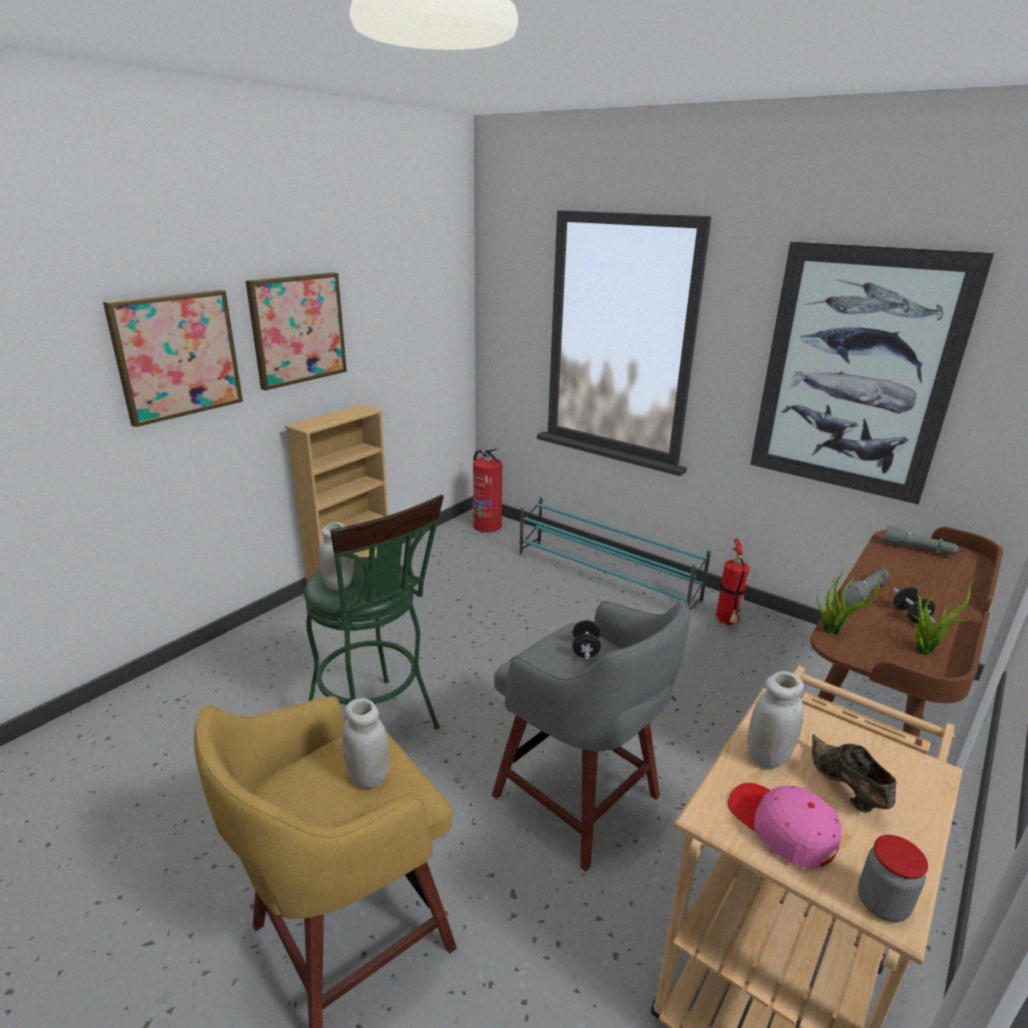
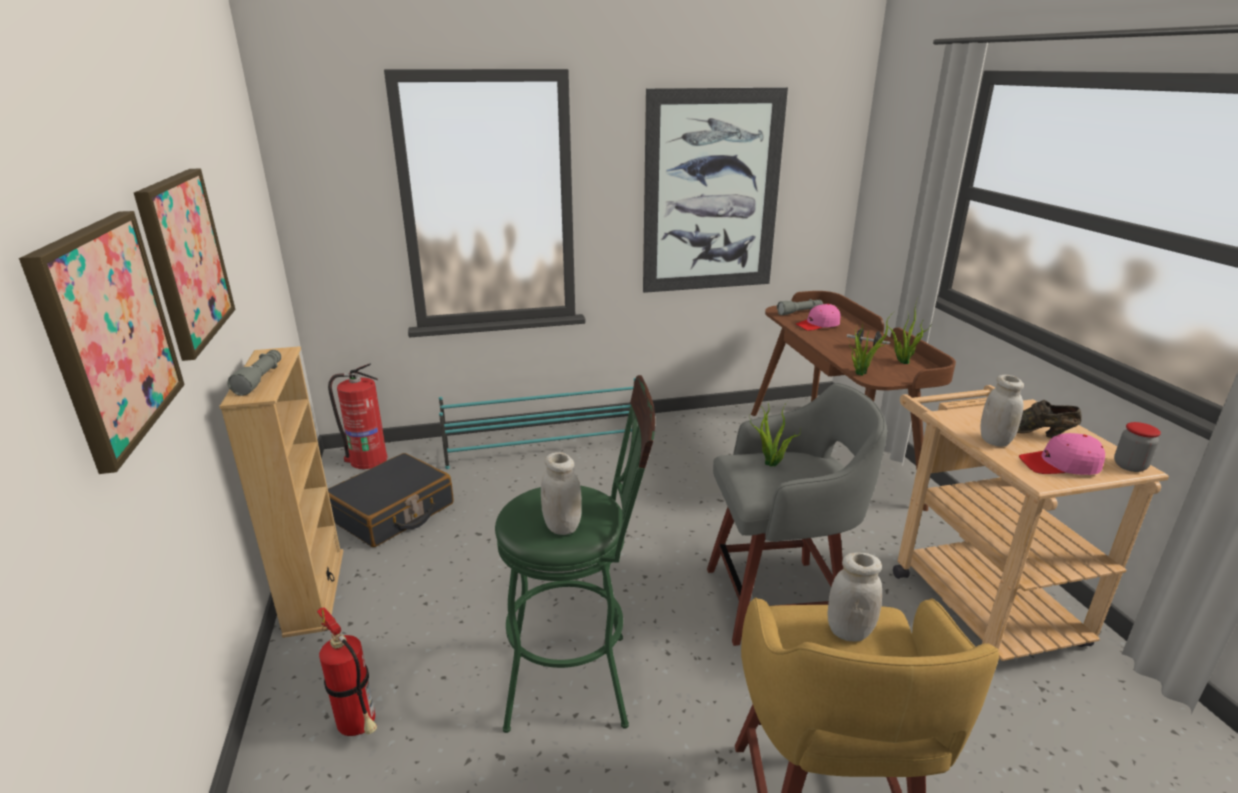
camera: 50 degrees left, 0 degrees up
(449, 564) = (393, 512): none -> black suitcase
(585, 650) = (771, 464): black dumbbell -> potted plant
(727, 622) = (670, 433): fire extinguisher -> fire extinguisher (359, 728)
(866, 593) = (830, 346): grey flashlight -> grey flashlight (261, 379)
(907, 569) = (818, 325): none -> pink cap

